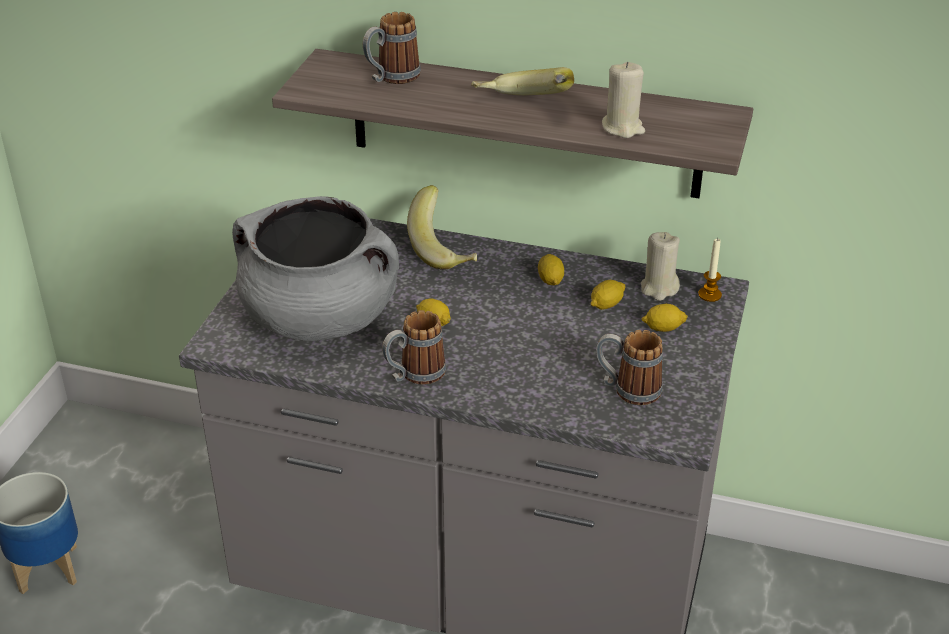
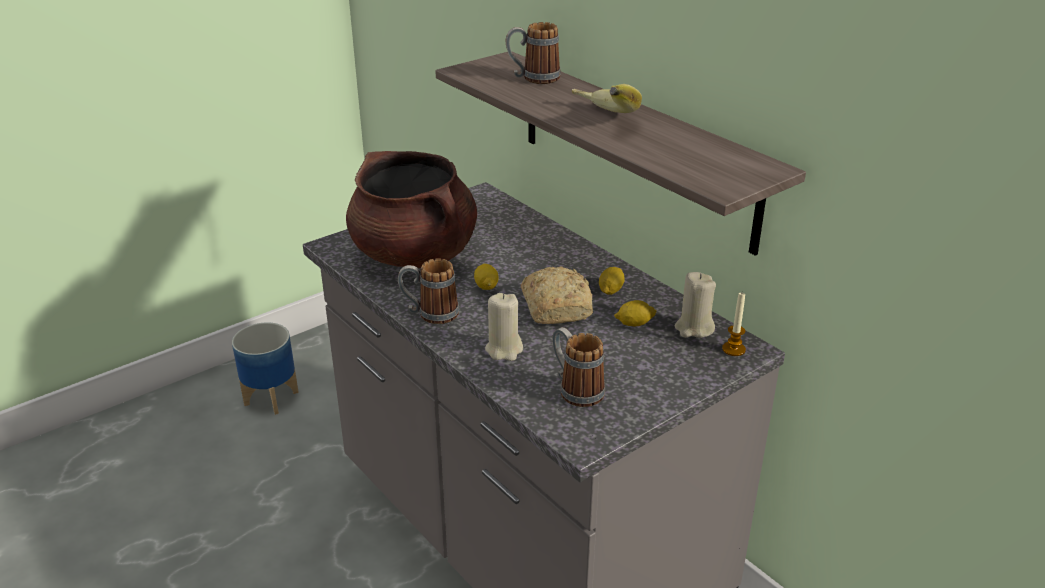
camera: 35 degrees right, 5 degrees down
(321, 318) = (415, 255): grey cooking pot -> brown cooking pot
(445, 250) = (556, 243): banana -> none
(523, 317) = (557, 307): none -> bread
(623, 128) = (662, 153): beige candle -> beige candle (504, 349)
(663, 328) = (661, 358): lemon -> none

